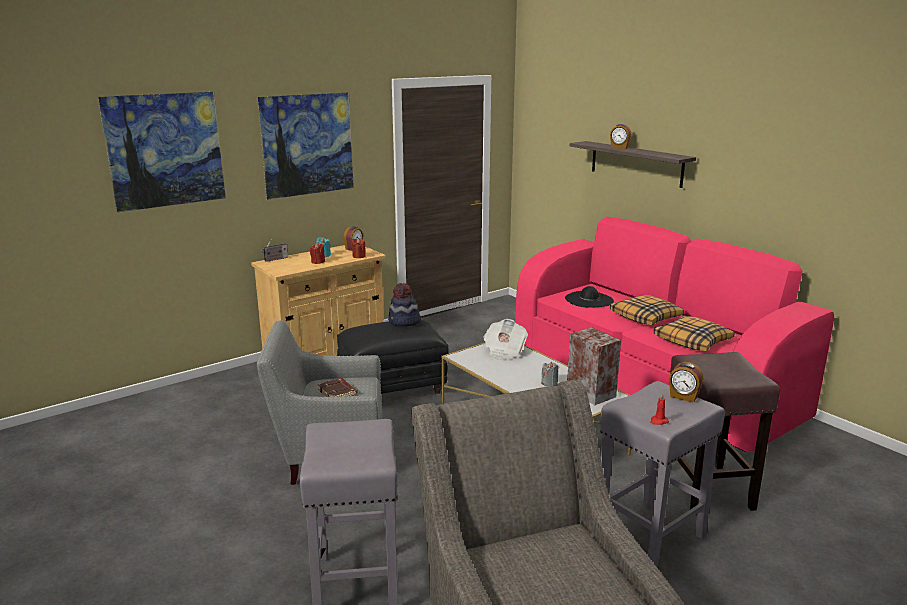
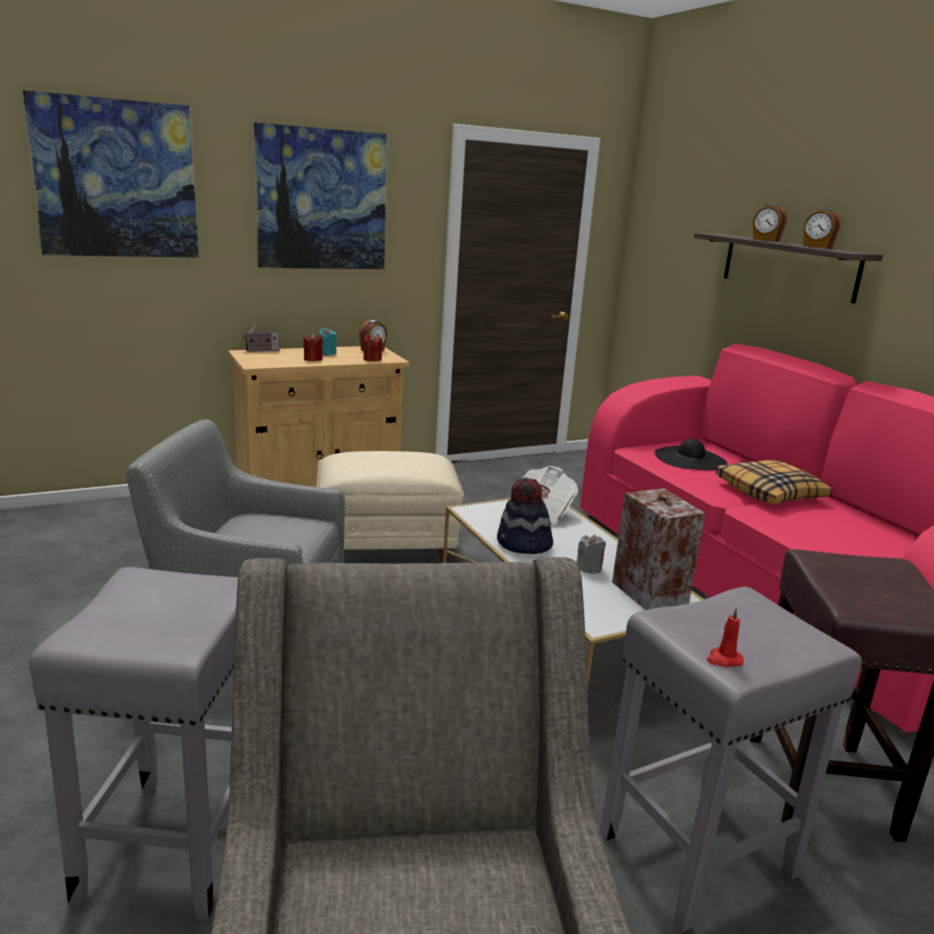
camera: 10 degrees right, 0 degrees up
(338, 392) = (264, 534): brown book -> none
(393, 387) = (387, 545): black ottoman -> beige ottoman
(404, 322) = (412, 454): hat -> hat (523, 544)
(683, 397) = (786, 621): alarm clock -> alarm clock (817, 246)
(693, 341) = (837, 537): pillow -> none

